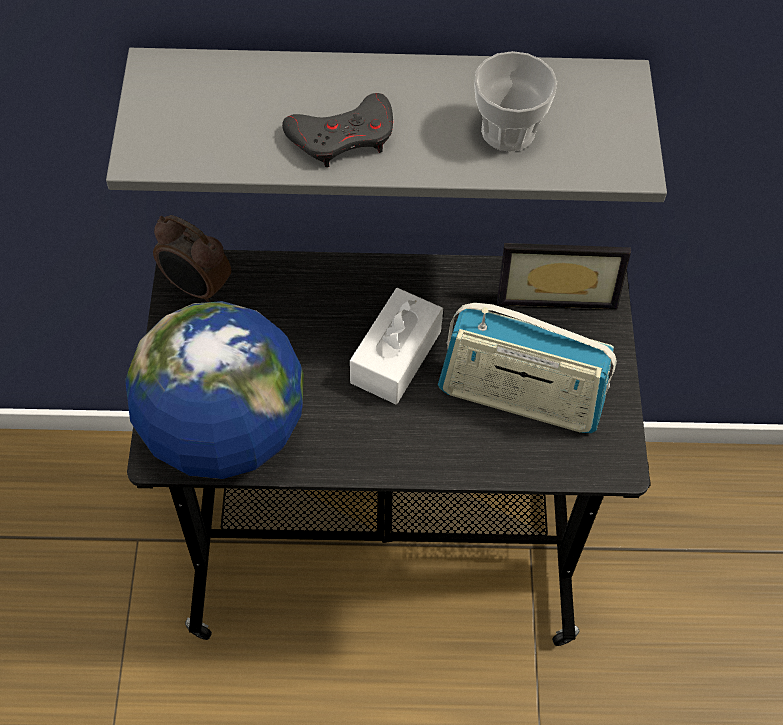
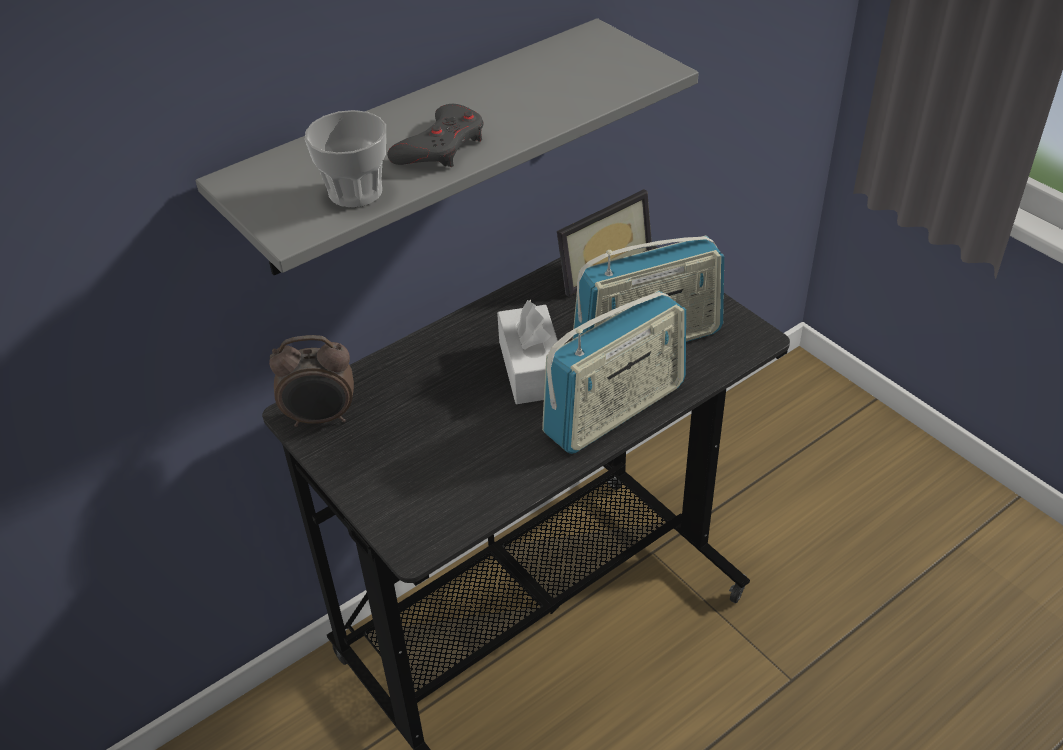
camera: 35 degrees left, 15 degrees down
(224, 432) = (452, 496): globe -> none
(423, 447) = (615, 410): none -> radio
(508, 131) = (555, 90): cup -> cup (355, 192)

